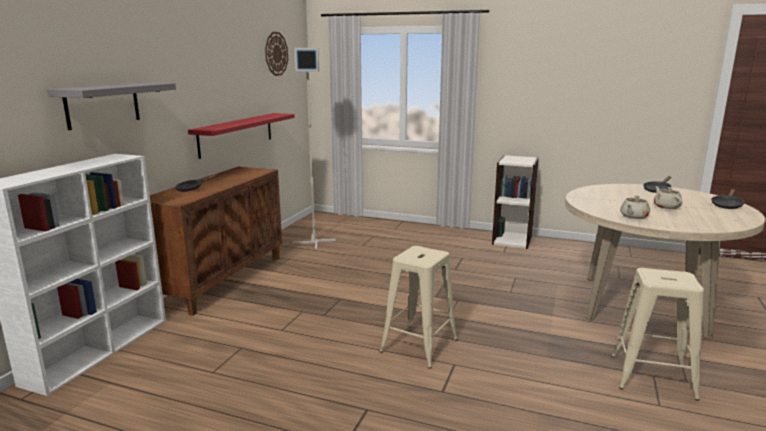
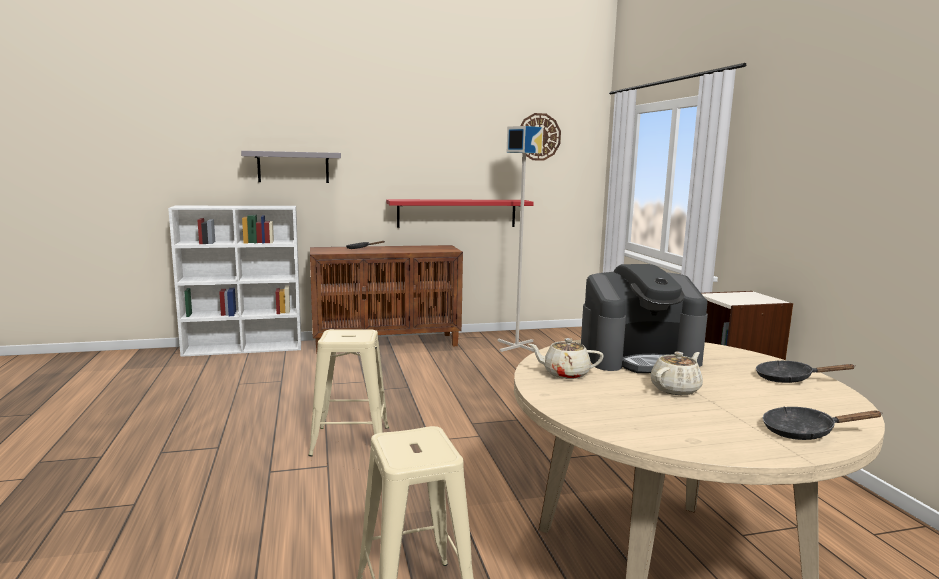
camera: 55 degrees right, 5 degrees down
(611, 200) = (639, 357): none -> coffee machine

